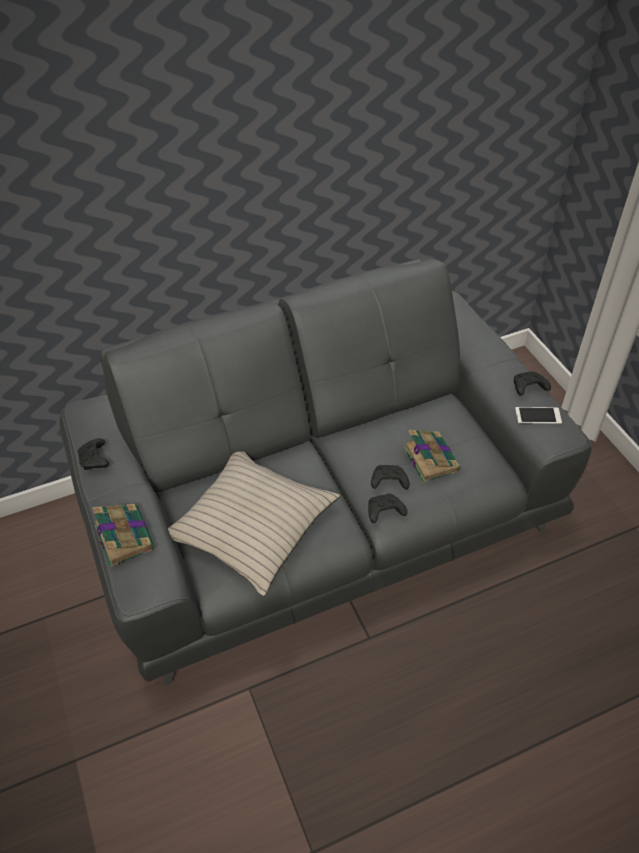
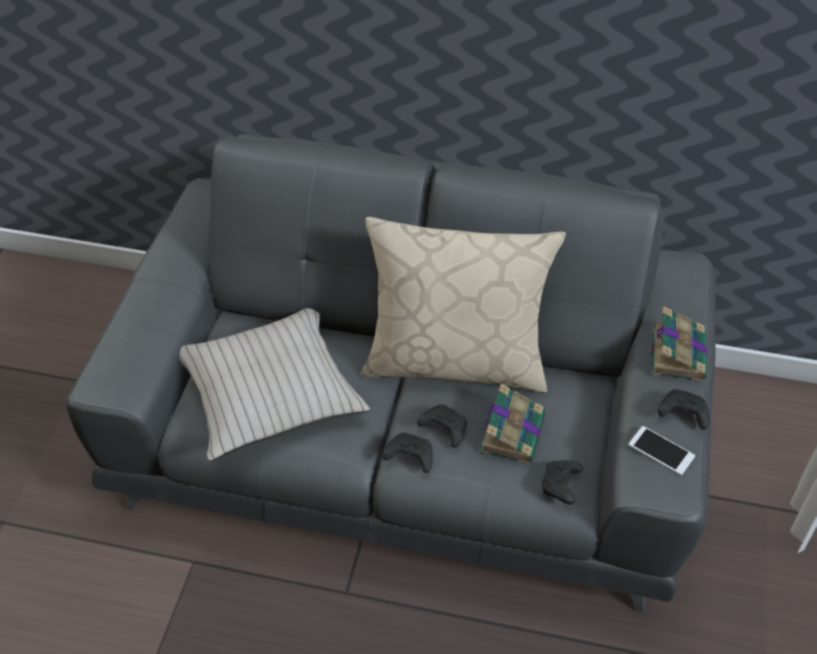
camera: 35 degrees right, 0 degrees up
(95, 460) = (173, 243): black game controller -> black game controller (560, 486)
(124, 536) = (133, 328): book -> book (677, 352)
(355, 435) = (456, 361): none -> beige pillow

